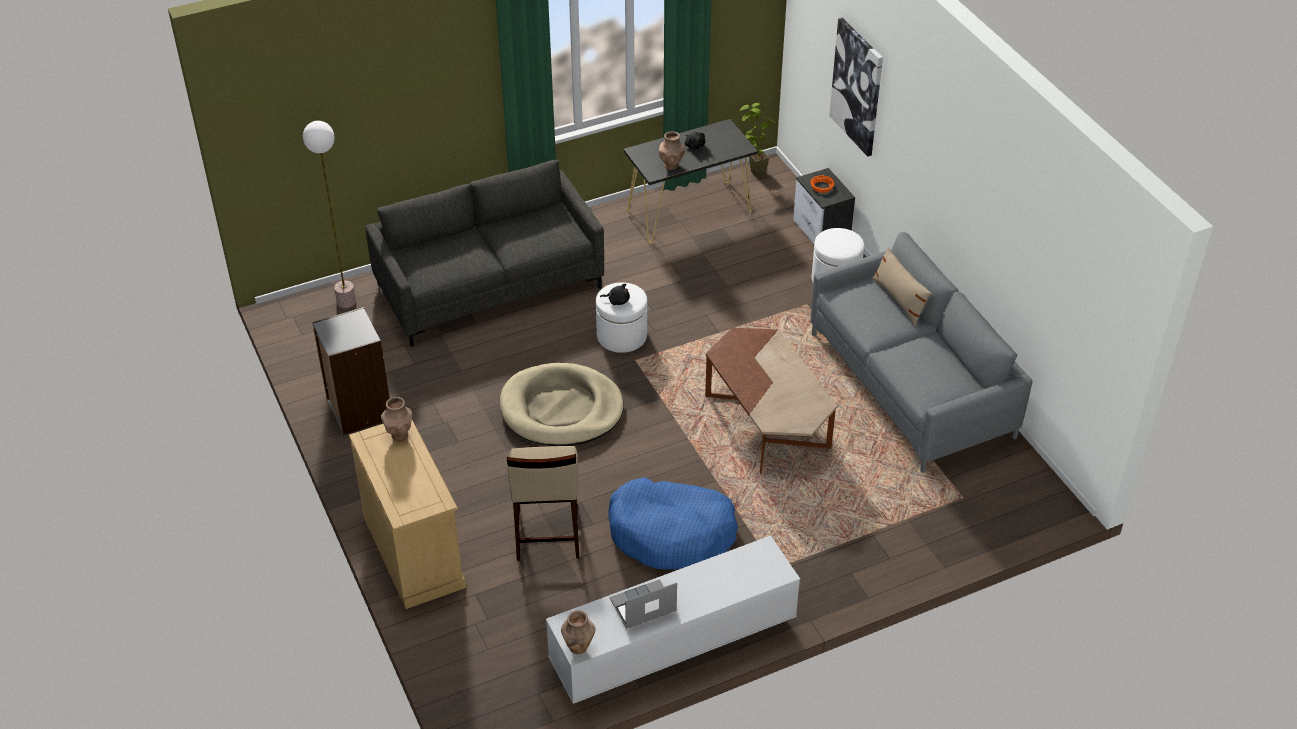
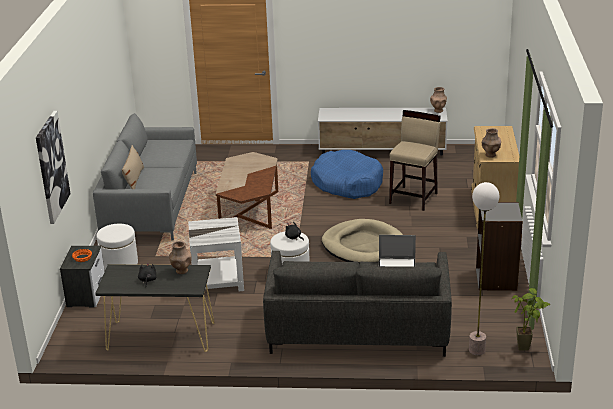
camera: 150 degrees left, 15 degrees down
(642, 607) = (399, 114): laptop -> laptop (397, 266)
(698, 296) = (217, 280): none -> white side table
(752, 173) = (78, 351): potted plant -> potted plant (528, 348)

